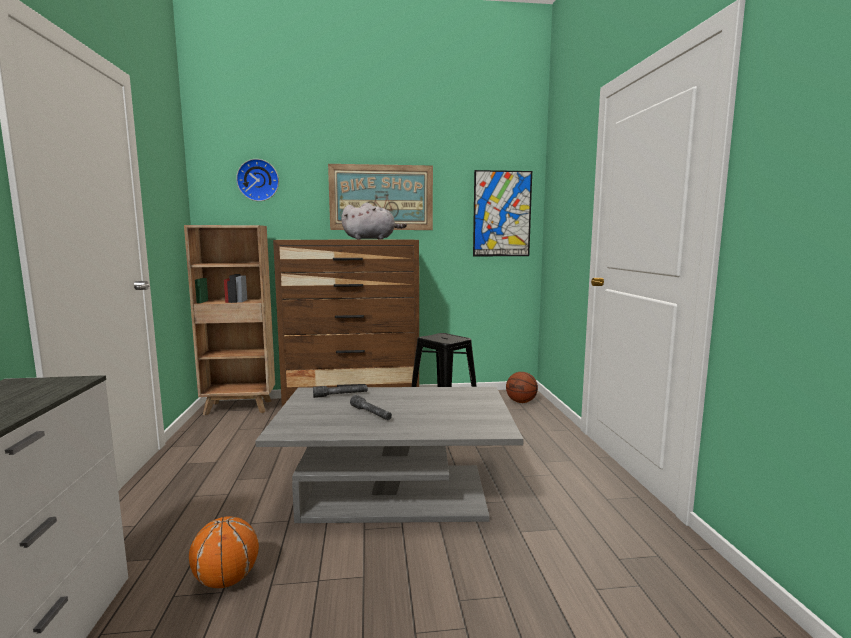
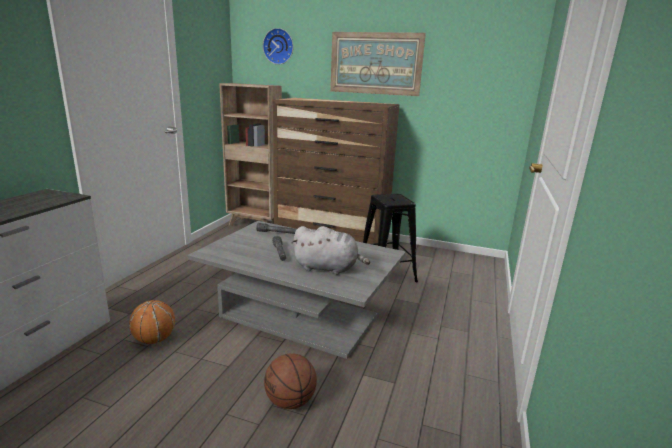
camera: 25 degrees right, 10 degrees up
(371, 239) = (352, 103): grey plush toy -> grey plush toy (328, 268)
(502, 214) = (491, 83): picture -> none
(521, 402) = (476, 268): basketball -> basketball (290, 401)

